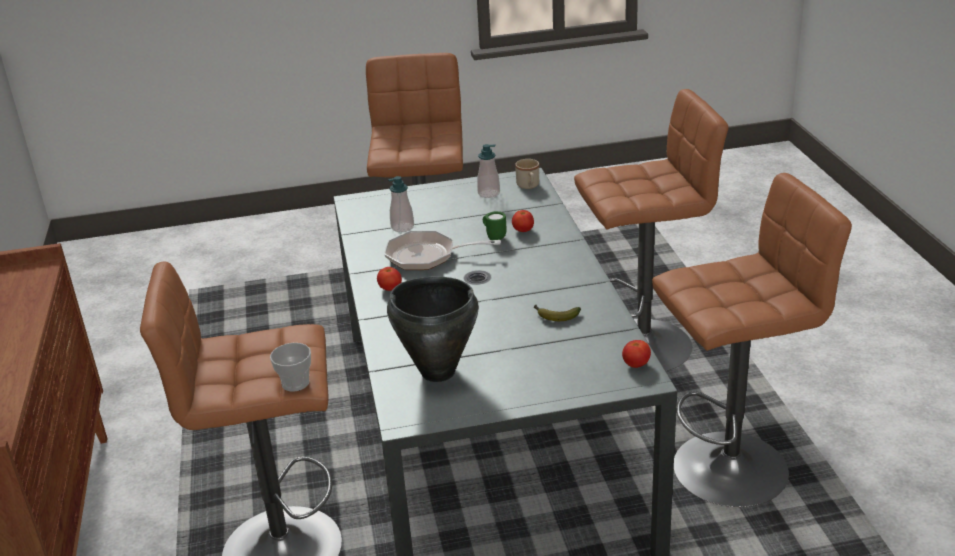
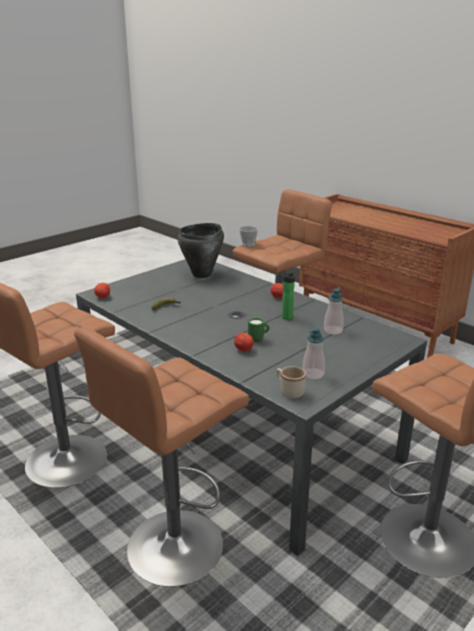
camera: 145 degrees right, 5 degrees down
(427, 256) = (285, 318): frying pan -> bottle

